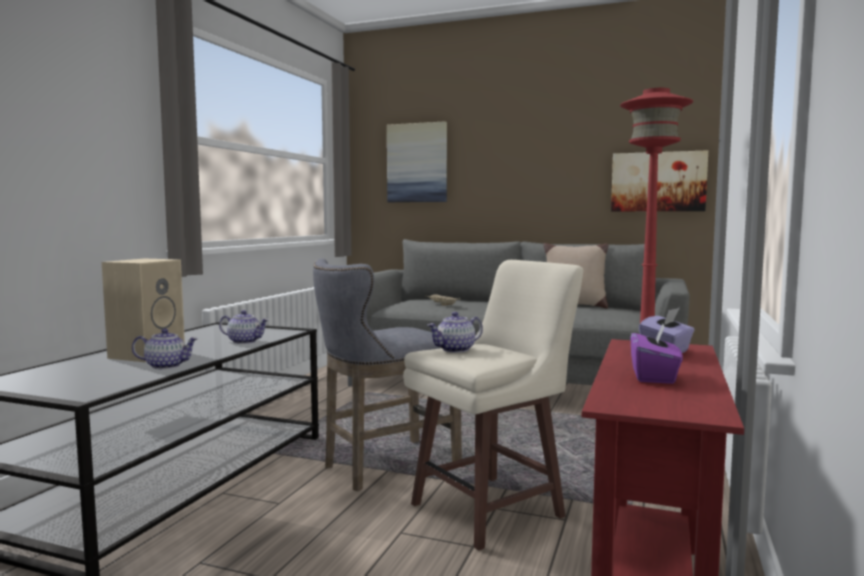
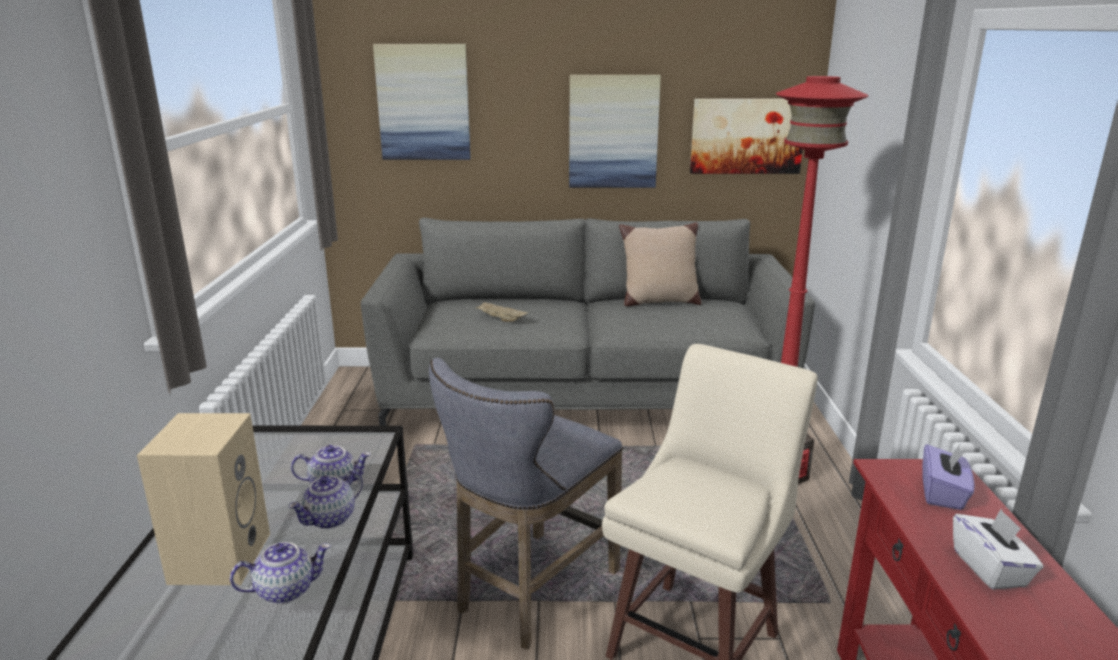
camera: 20 degrees left, 15 degrees up
(455, 350) = (670, 489): teapot -> teapot (330, 519)
(550, 180) = (613, 131): none -> picture
(654, 376) = (990, 569): purple tissue box -> white tissue box

